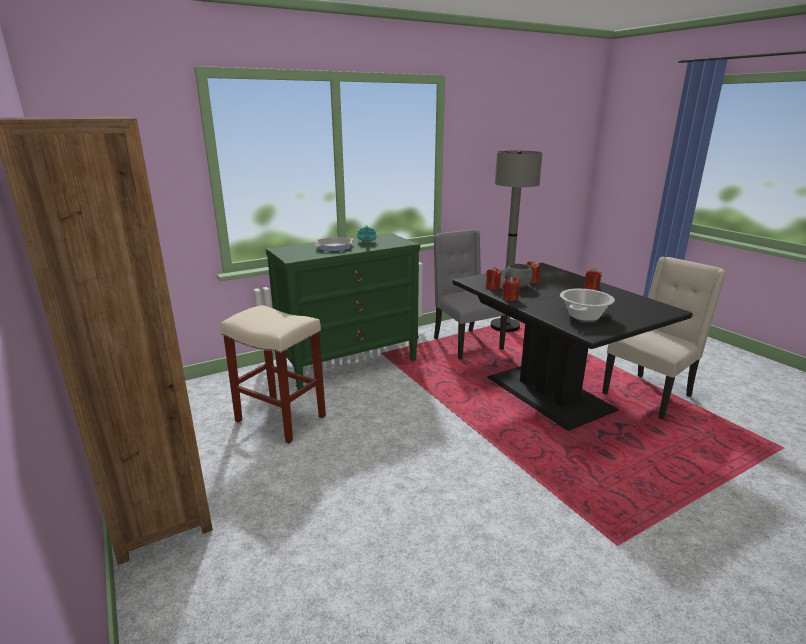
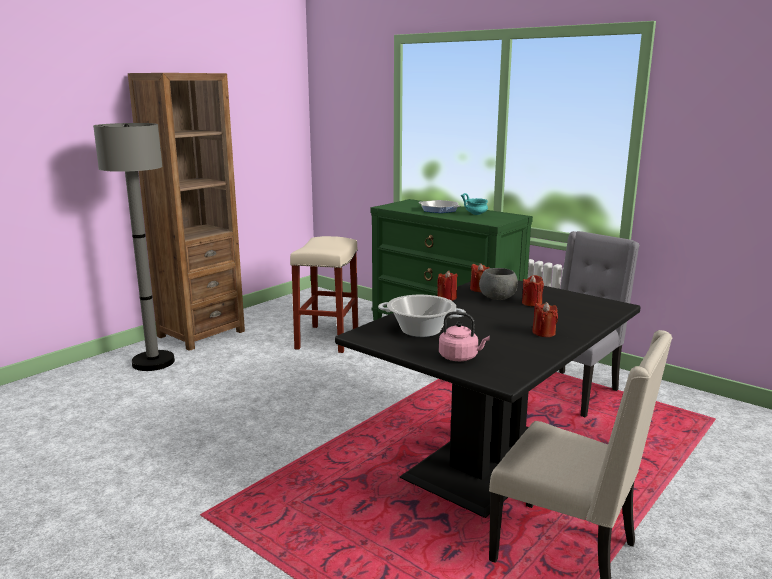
camera: 70 degrees right, 5 degrees down
(505, 326) = (669, 412): grey floor lamp -> grey floor lamp (153, 362)
(637, 314) = (460, 357): none -> pink kettle

